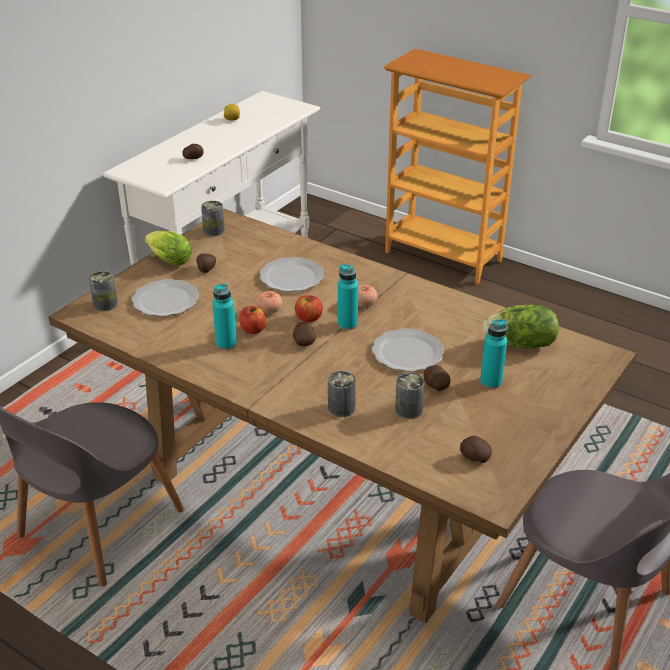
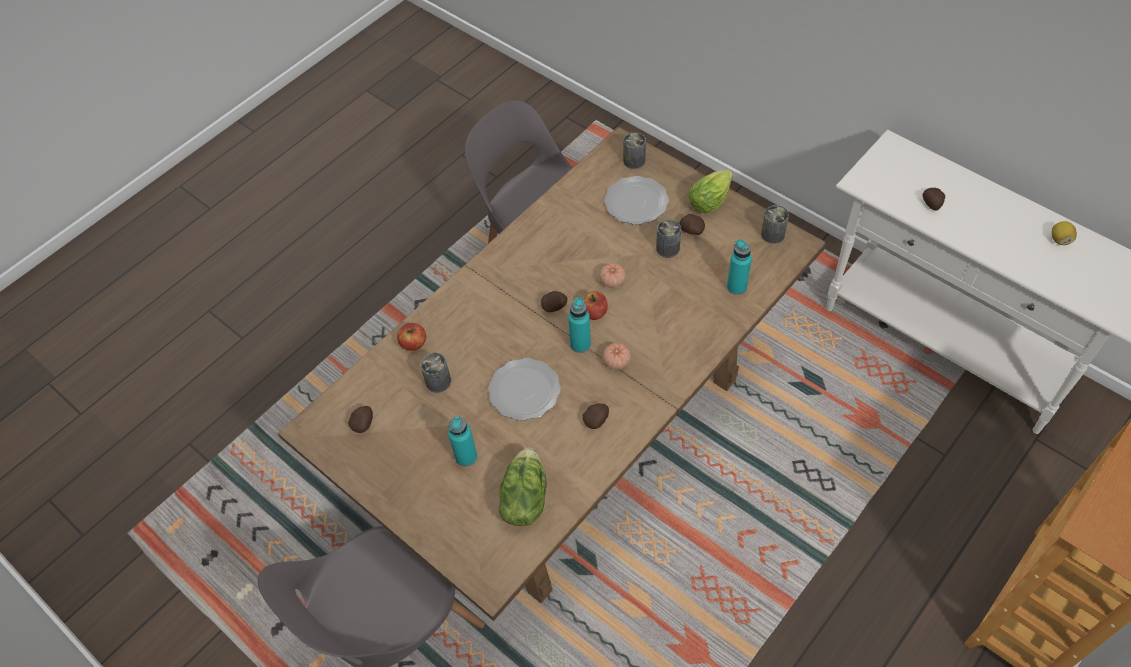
camera: 100 degrees right, 20 degrees up
(226, 344) = (560, 249): turquoise bottle -> turquoise bottle (736, 287)
(253, 329) = (580, 268): apple -> apple (413, 343)
(291, 277) = (672, 300): plate -> none
(341, 408) = (451, 330): can -> can (667, 248)
(435, 386) = (468, 407): potato -> potato (597, 420)

